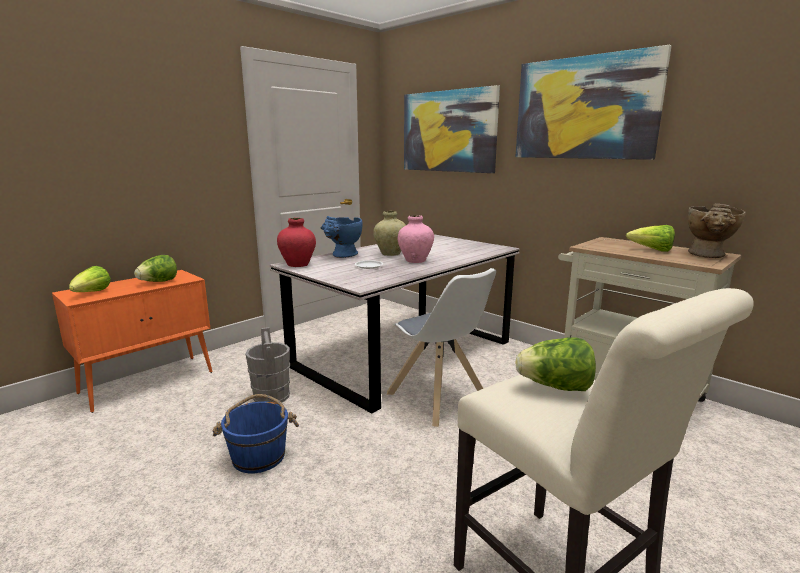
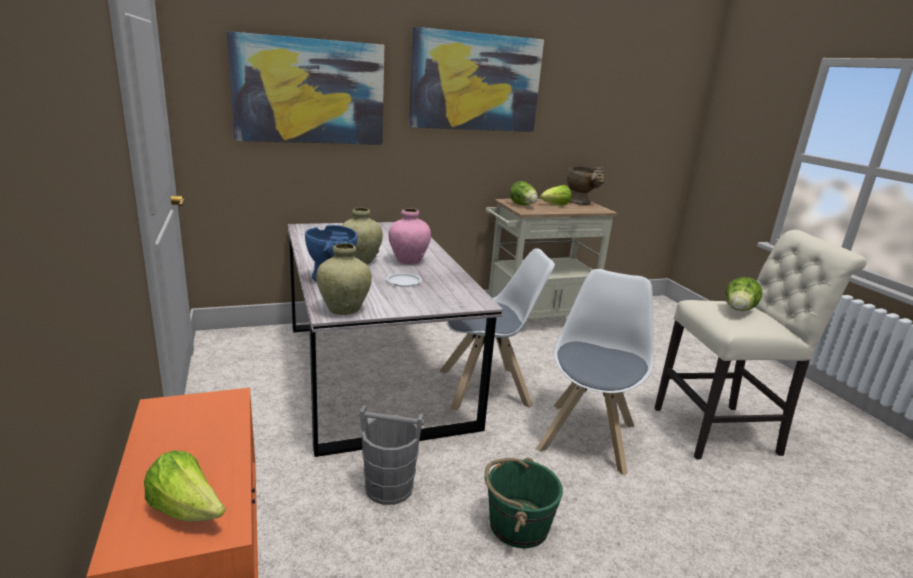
camera: 65 degrees left, 5 degrees up
(158, 282) = (207, 429): lettuce -> lettuce (523, 205)
(259, 456) = (517, 525): blue bucket -> green bucket
(297, 265) = (344, 310): red vase -> beige vase
(422, 470) = (588, 435): none -> chair

